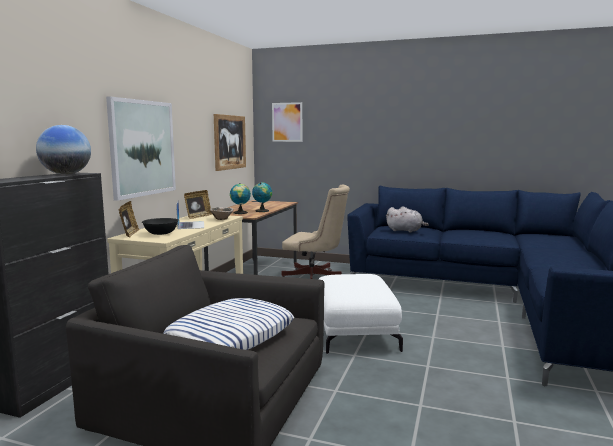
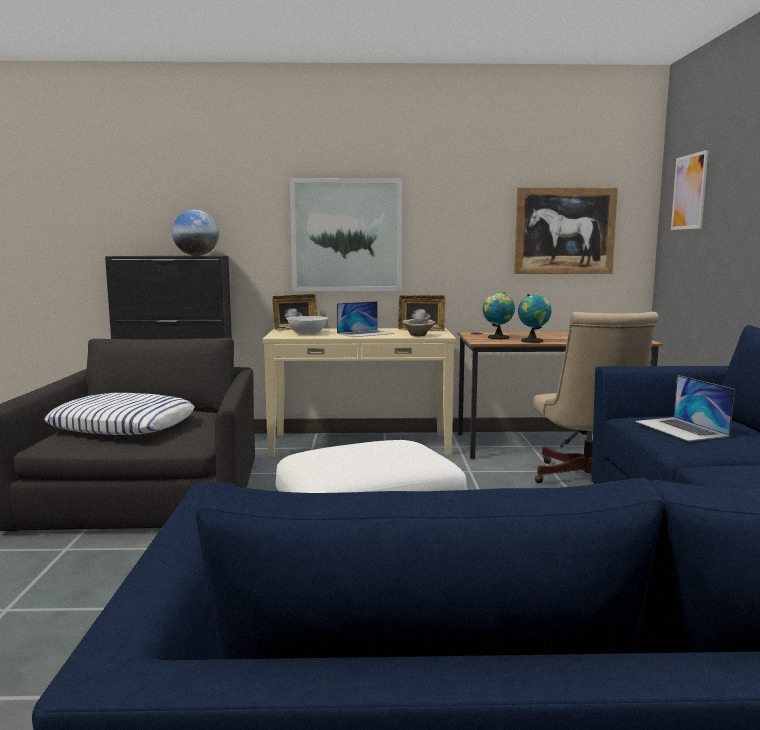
camera: 70 degrees right, 0 degrees up
(160, 233) = (307, 333): black bowl -> white bowl
(405, 231) = (681, 429): grey plush toy -> laptop

